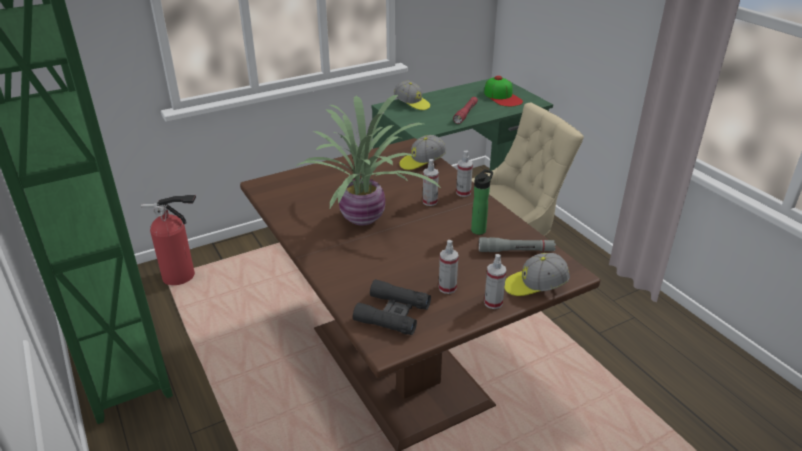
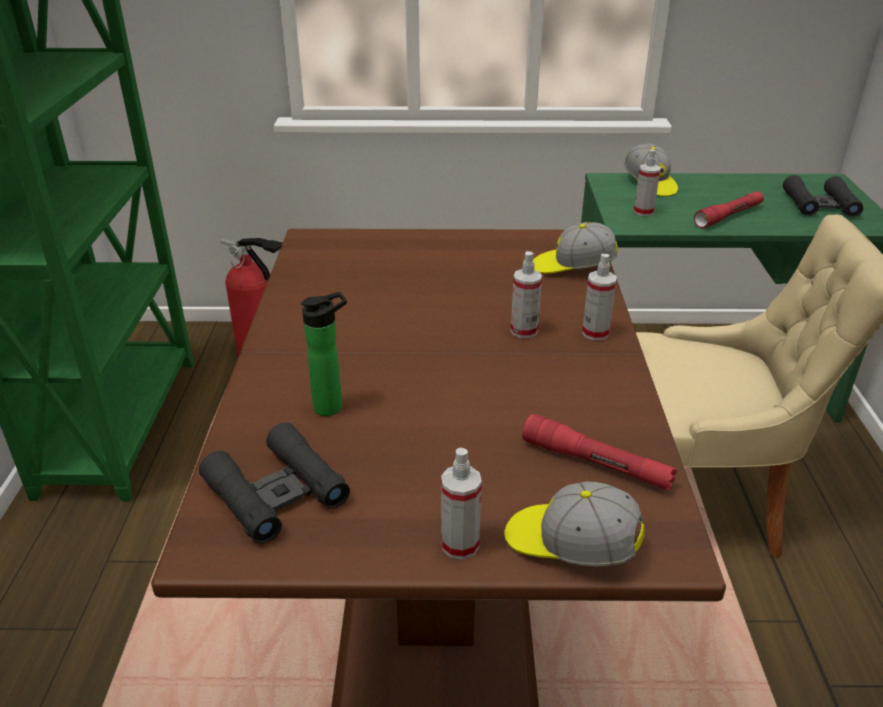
camera: 30 degrees right, 0 degrees up
(364, 219) = (395, 326): potted plant -> none
(447, 288) = (407, 484): spray bottle -> spray bottle (643, 212)
(479, 229) = (565, 402): bottle -> bottle (332, 406)
(502, 97) = (819, 205): cap -> black binoculars
(516, 251) = (596, 463): grey flashlight -> red flashlight

